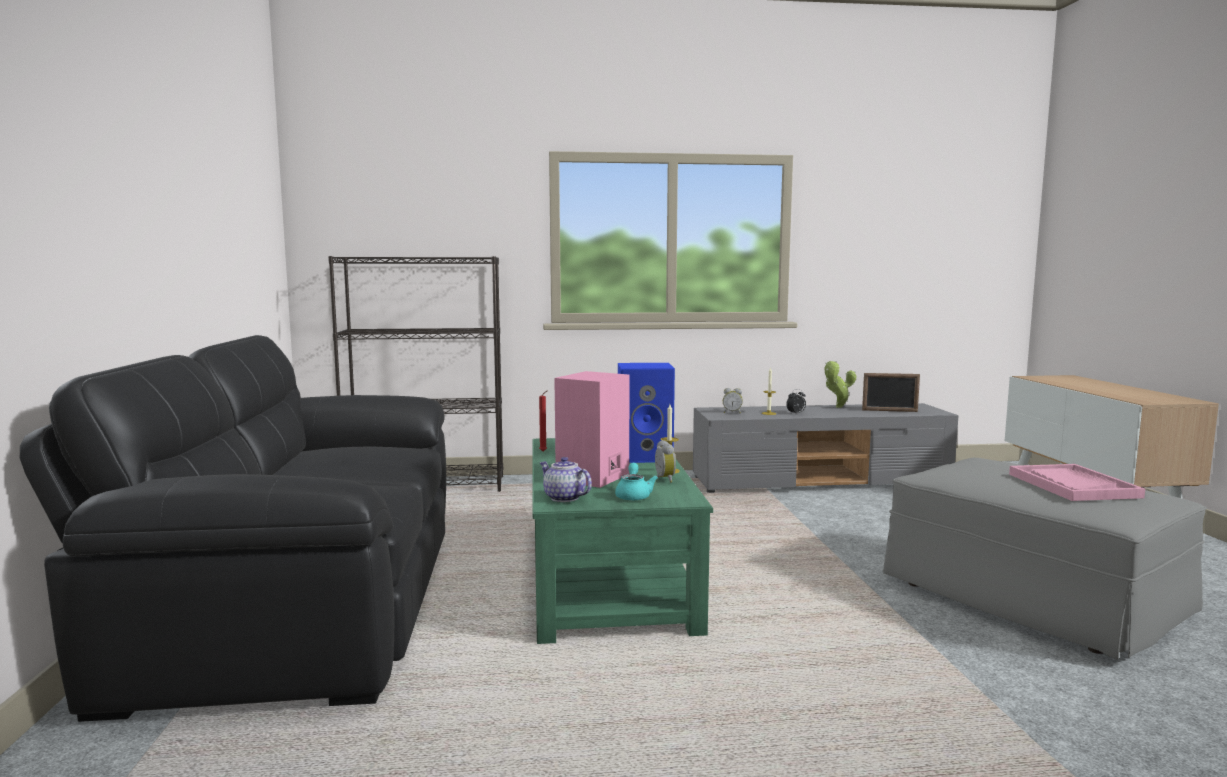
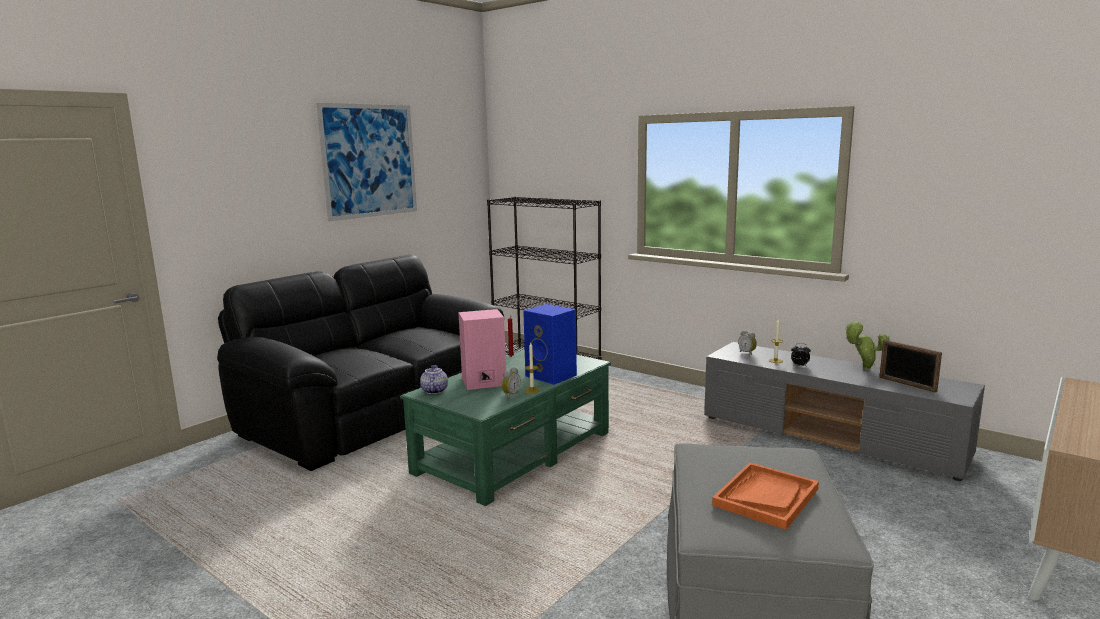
camera: 45 degrees right, 5 degrees up
(186, 169) = (370, 161): none -> picture
(634, 495) = (466, 400): turquoise teapot -> none
(1072, 485) = (766, 497): pink tray -> orange tray

